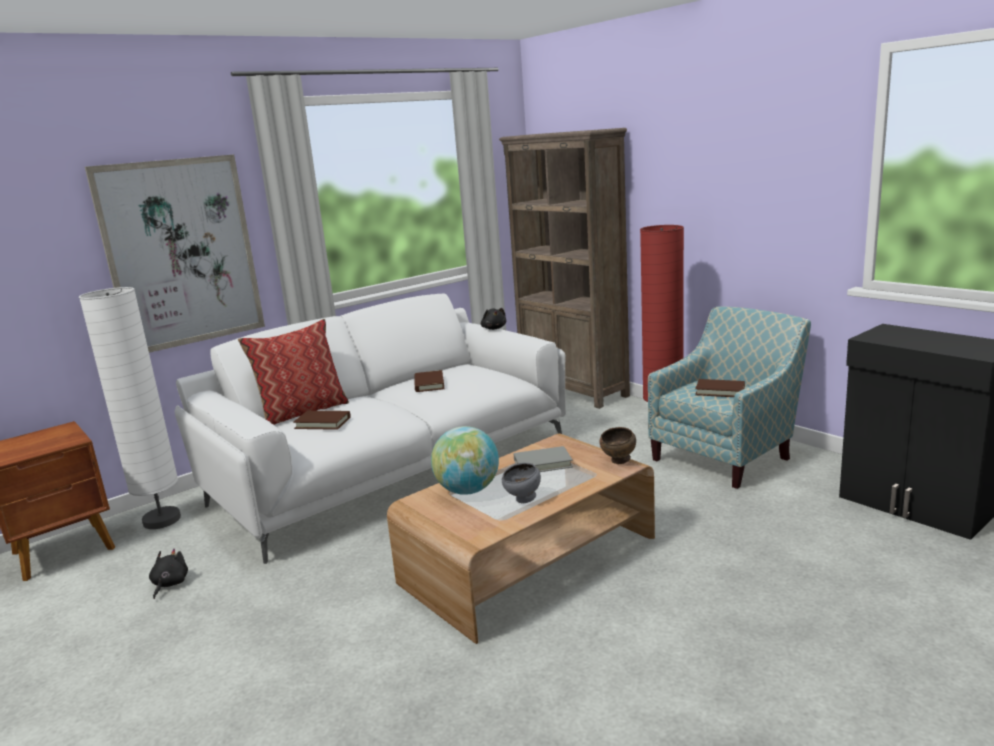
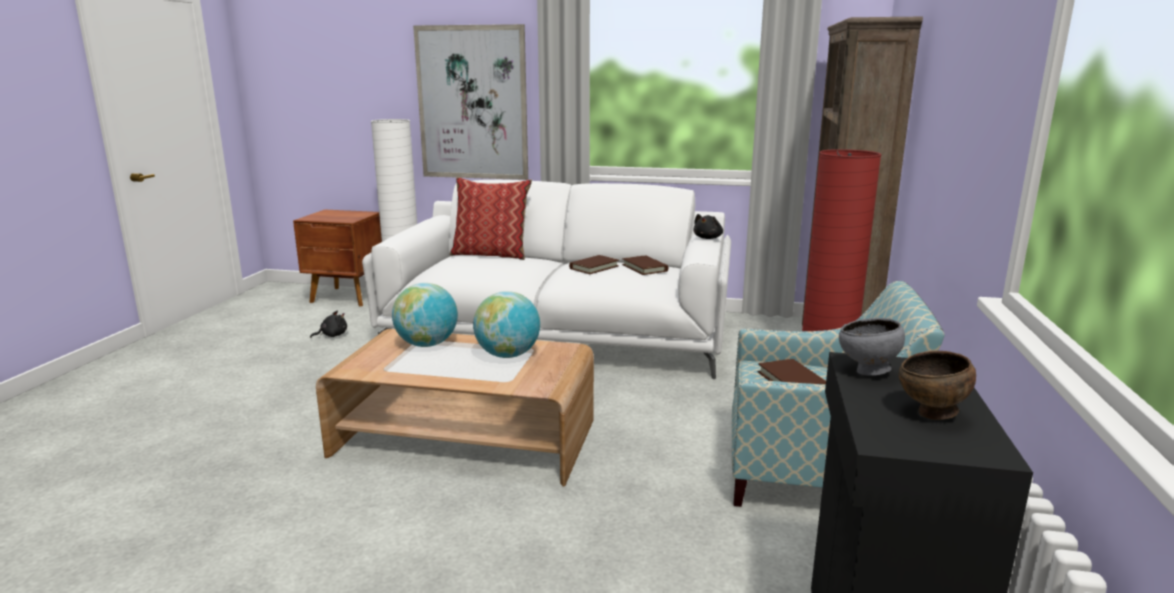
camera: 50 degrees right, 0 degrees up
(323, 423) = (472, 263): brown book -> brown book (644, 268)
(523, 500) = (426, 367): grey bowl -> grey bowl (867, 372)
(542, 463) = (508, 355): grey book -> globe
(619, 461) = (547, 383): brown bowl -> brown bowl (931, 415)

